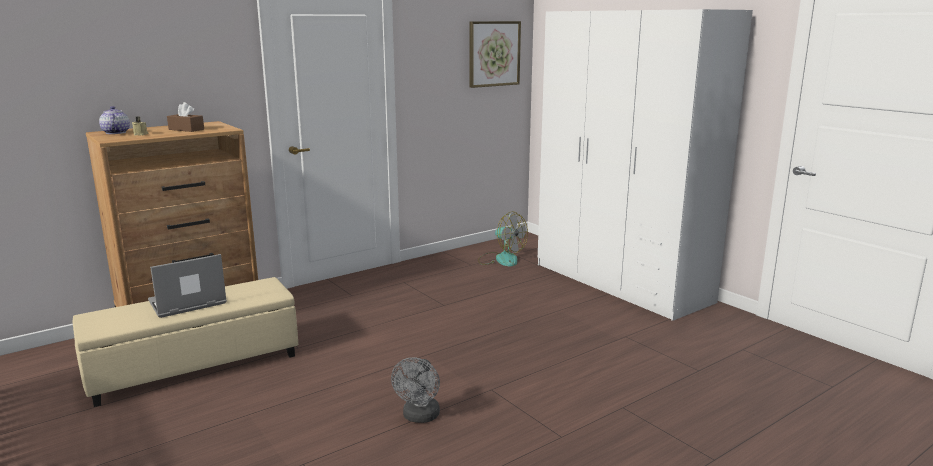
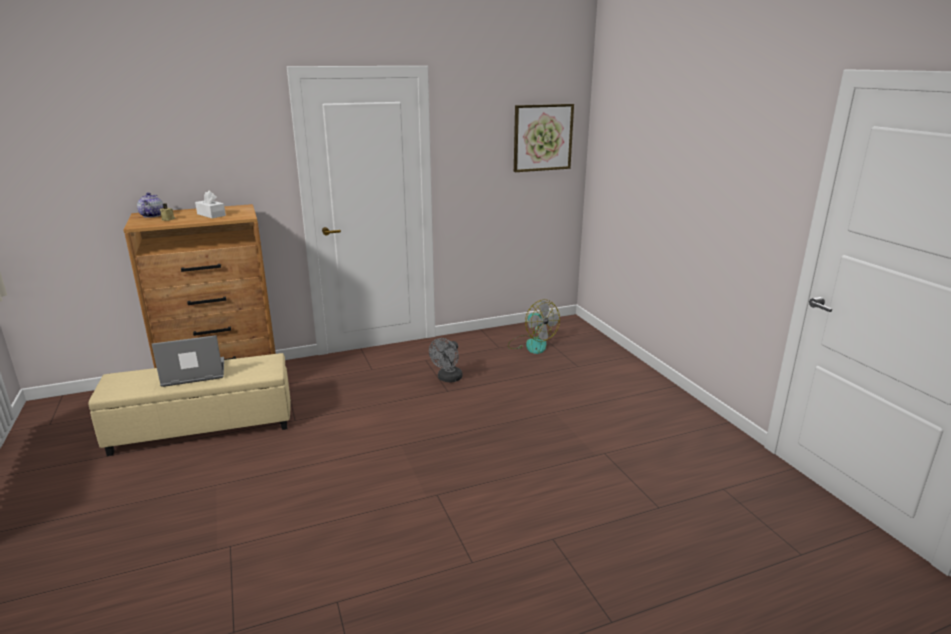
camera: 15 degrees right, 5 degrees up
(186, 129) = (211, 215): brown tissue box -> white tissue box
(419, 417) = (355, 514): grey fan -> grey fan (448, 379)
(621, 283) = (637, 387): white wardrobe -> none

